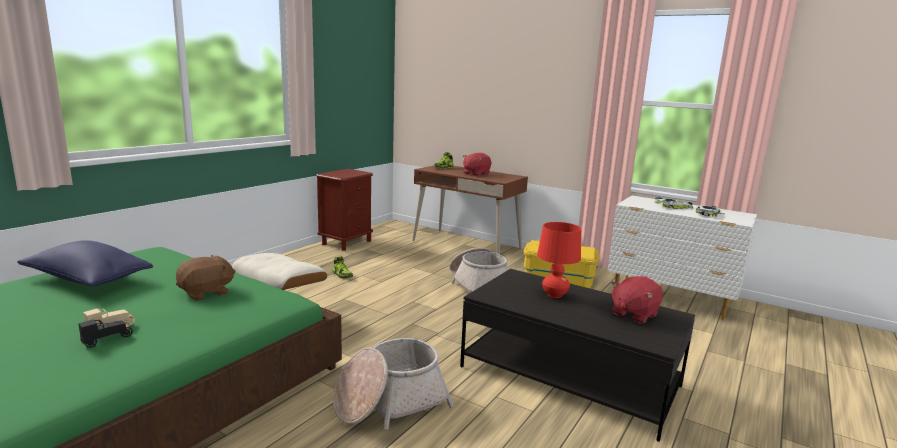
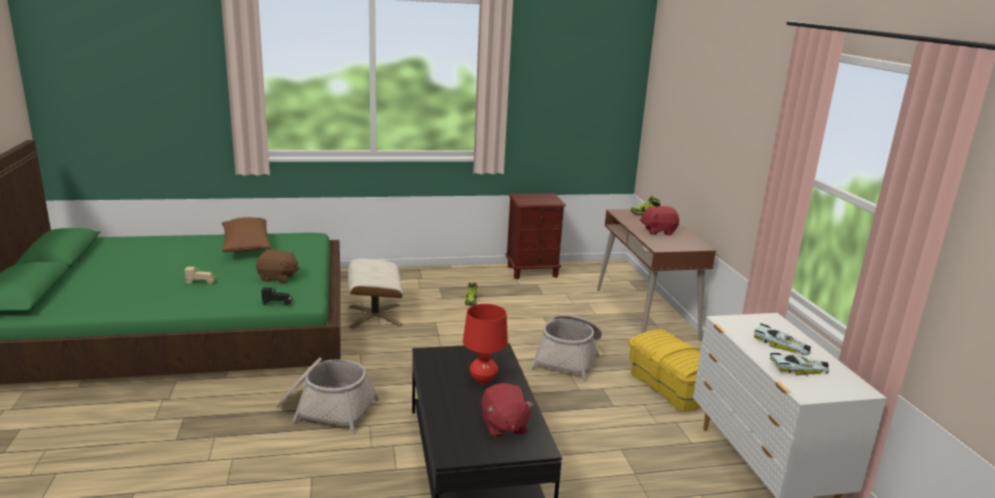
camera: 45 degrees right, 5 degrees up
(88, 280) = (246, 246): blue pillow -> brown pillow
(107, 339) = (189, 288): black toy car -> black toy car (277, 303)
(633, 314) = (503, 426): red plush toy -> red plush toy turned 105 degrees counterclockwise

